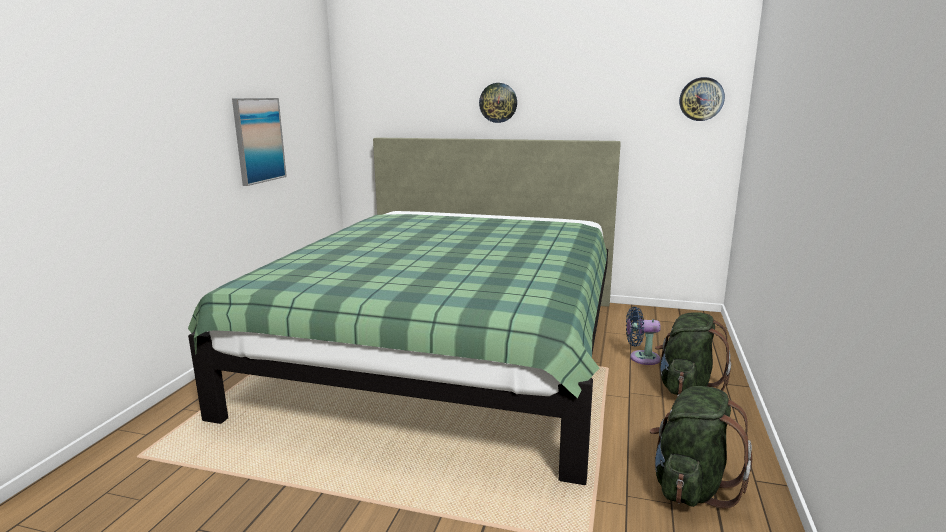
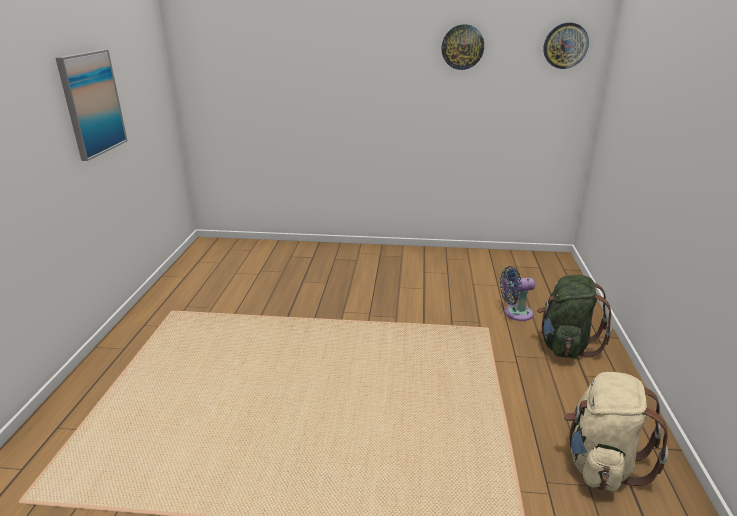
camera: 10 degrees left, 10 degrees up
(447, 351) = (326, 321): green bed -> none
(498, 102) = (354, 47): wall clock -> wall clock (462, 47)
(691, 486) = (600, 463): green backpack -> beige backpack

